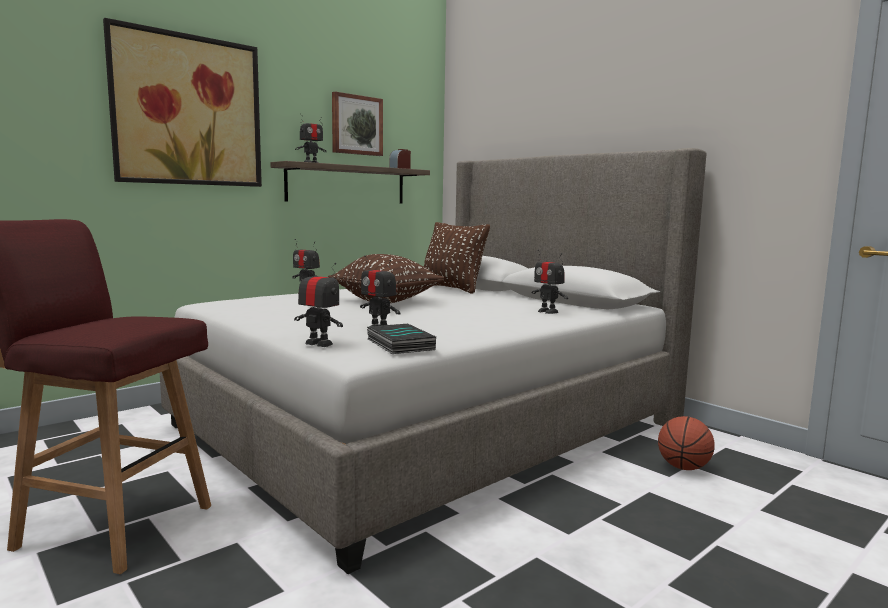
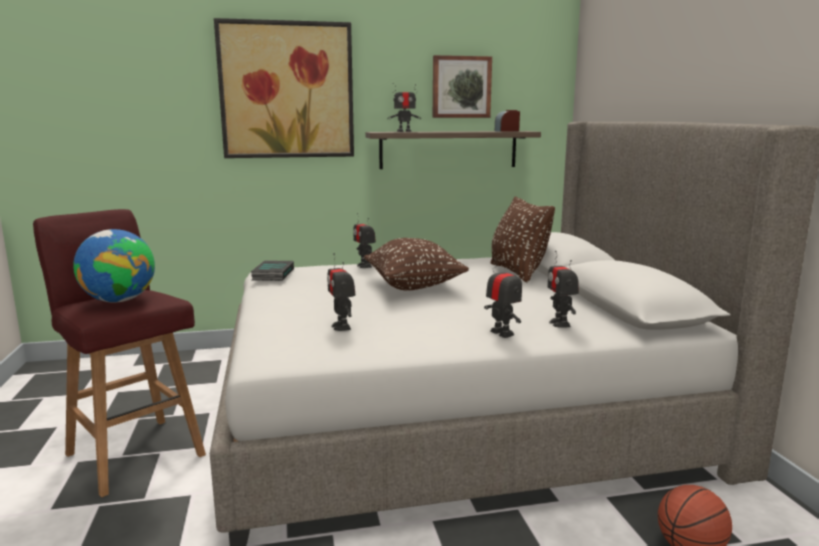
camera: 30 degrees right, 5 degrees up
(118, 322) = (119, 300): none -> globe
(319, 344) = (261, 339): toy robot -> toy robot (502, 333)
(398, 344) = (323, 351): book -> book (272, 274)

